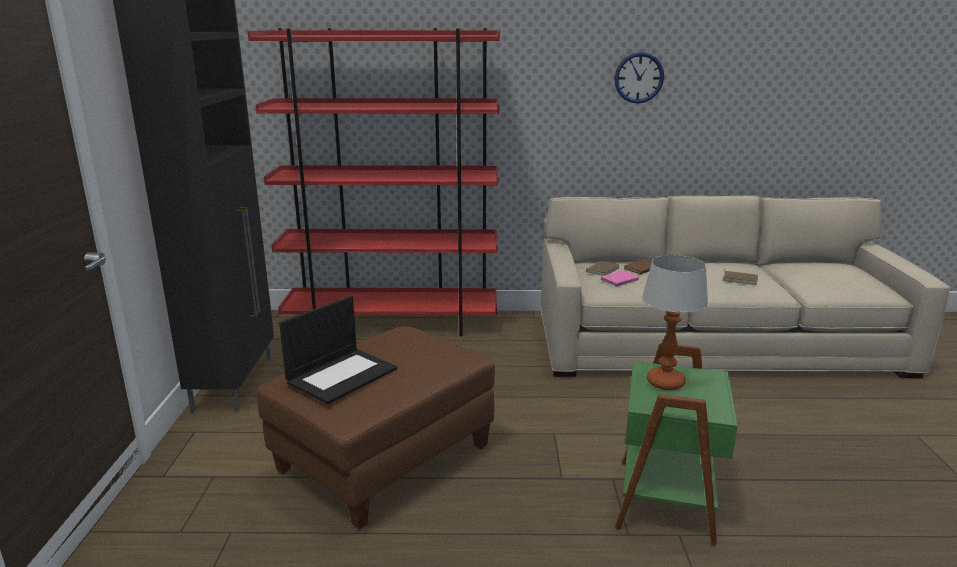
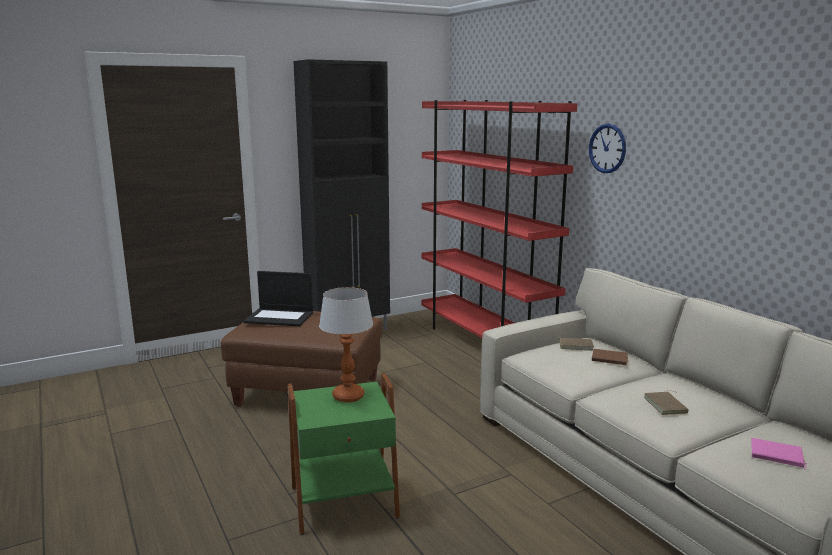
camera: 60 degrees right, 5 degrees down
(620, 281) = (560, 356): pink book -> pink book (776, 456)
(639, 78) = (695, 158): wall clock -> wall clock (607, 148)

